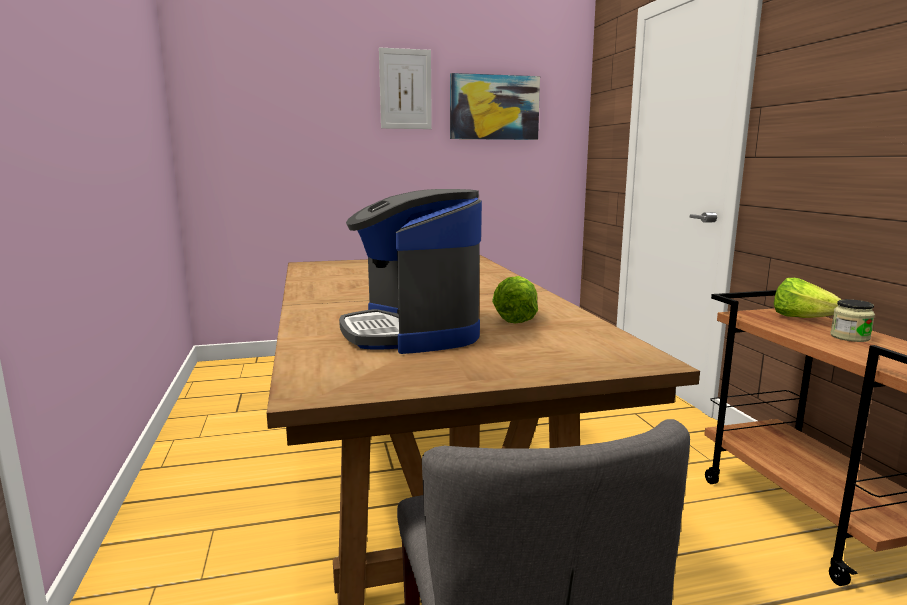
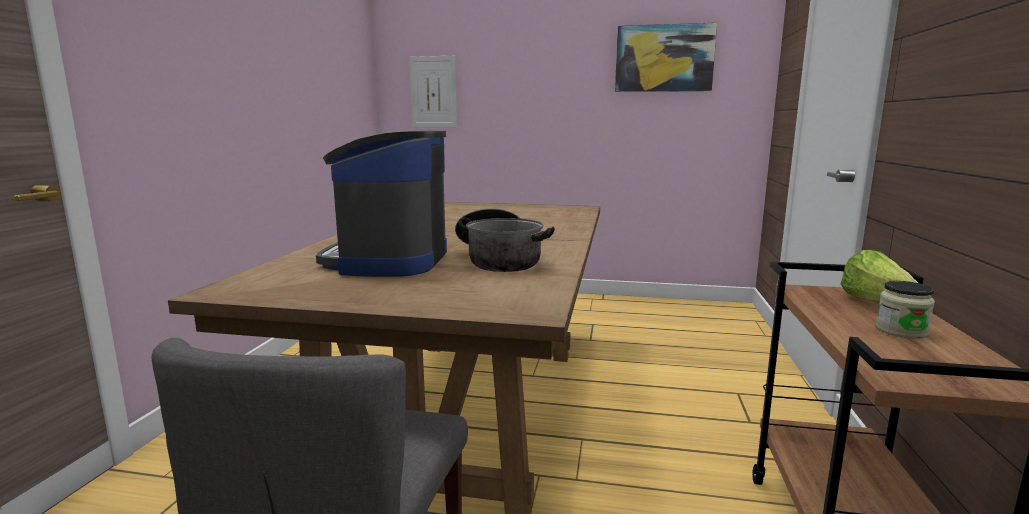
camera: 25 degrees right, 0 degrees up
(405, 89) = (572, 44): picture -> picture (433, 92)
(515, 318) = (499, 260): lettuce -> cooking pot

